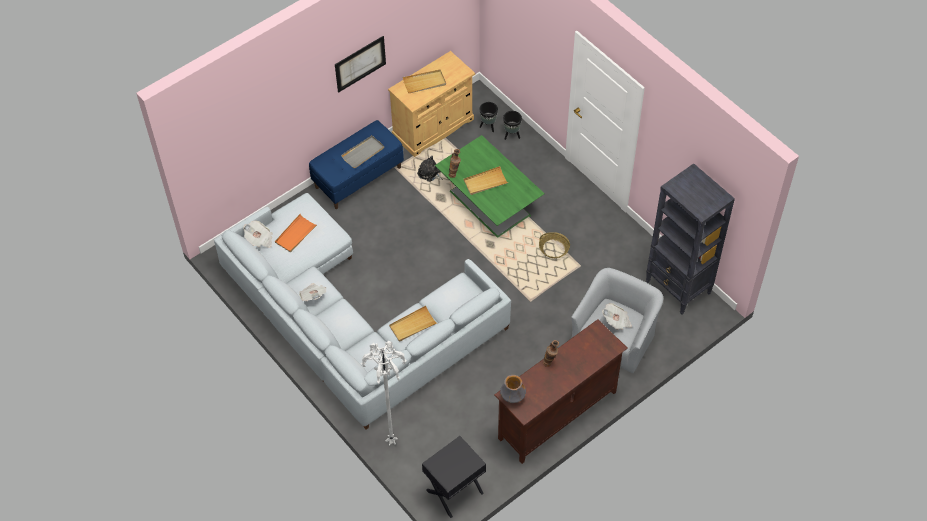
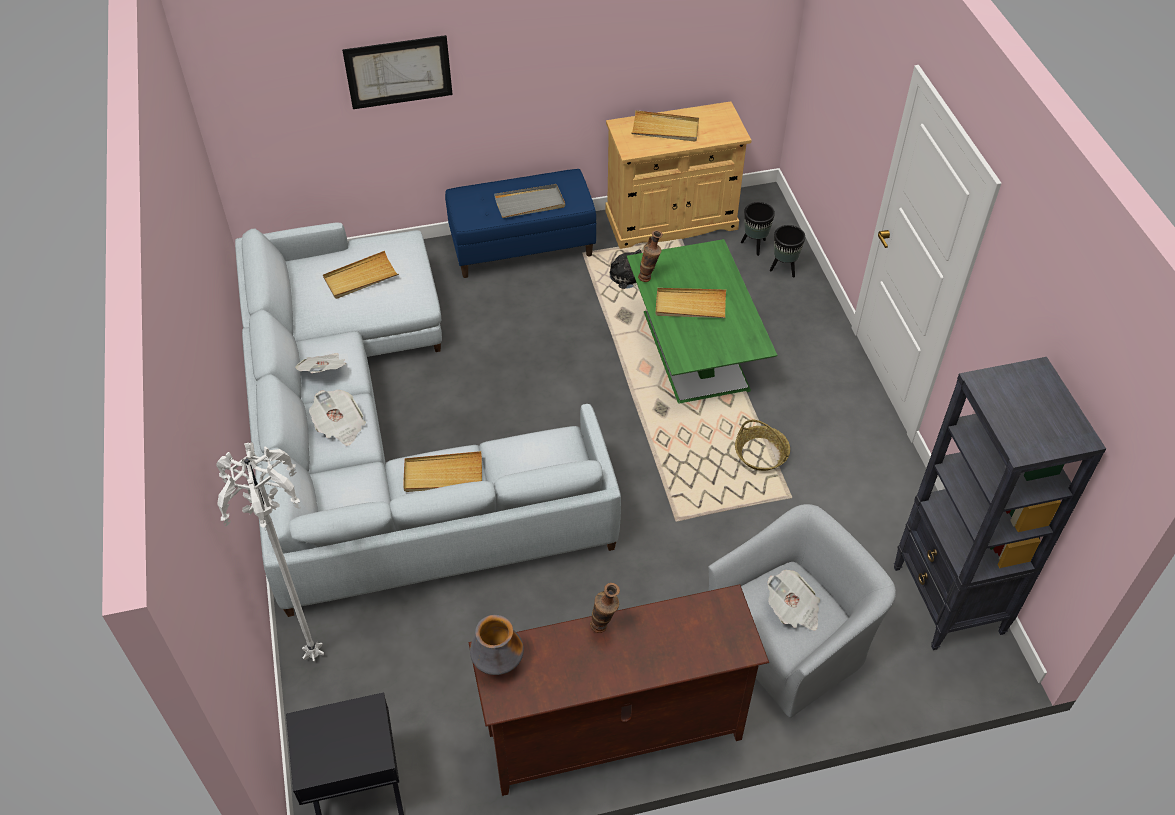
camera: 25 degrees right, 5 degrees down
(259, 239) = (306, 266): newspaper -> newspaper (340, 426)
(295, 234) = (360, 277): orange tray -> beige tray
(360, 63) = (558, 46): picture -> picture (398, 72)

